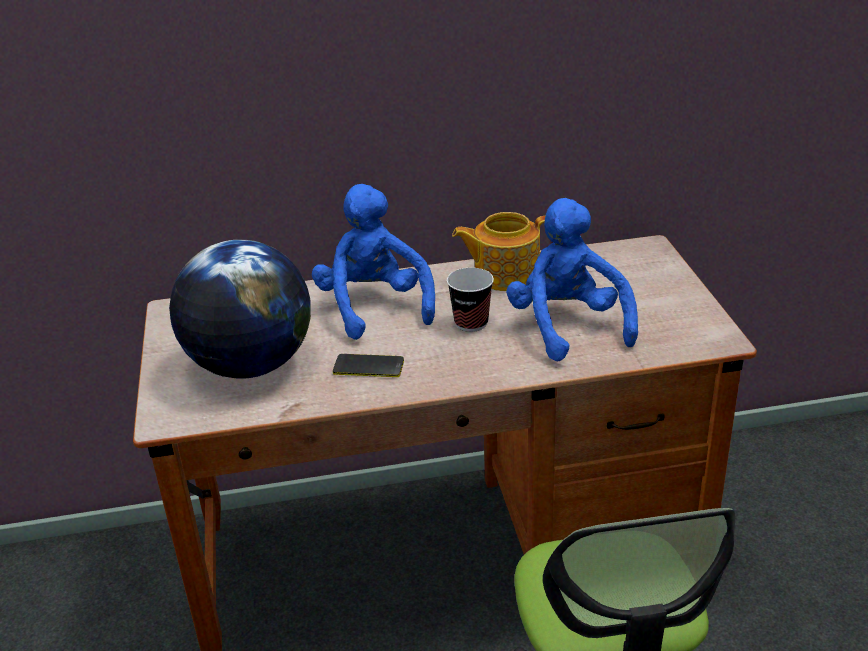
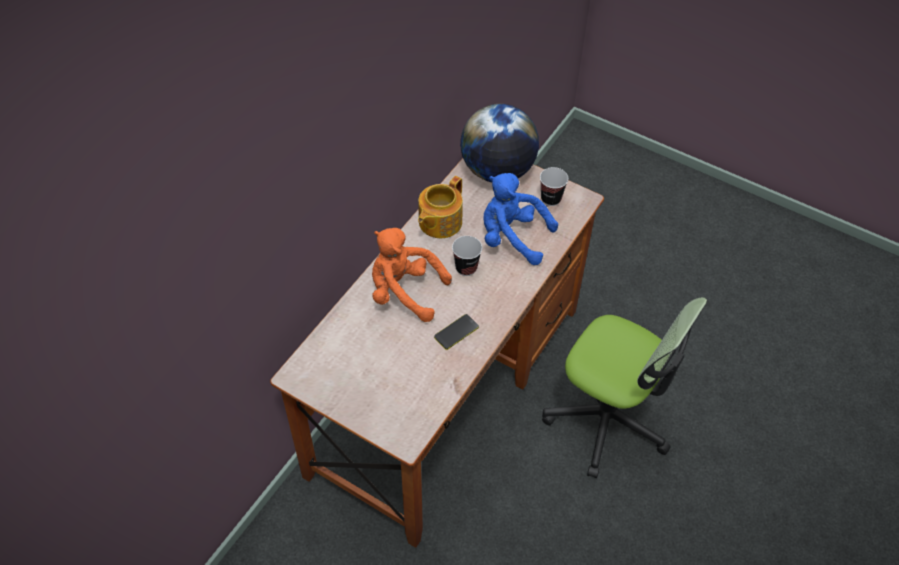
camera: 50 degrees left, 20 degrees up
(250, 366) = (398, 377): globe -> globe (497, 171)
(374, 307) = (404, 292): blue plush toy -> orange plush toy
(675, 318) = (551, 199): none -> cup

